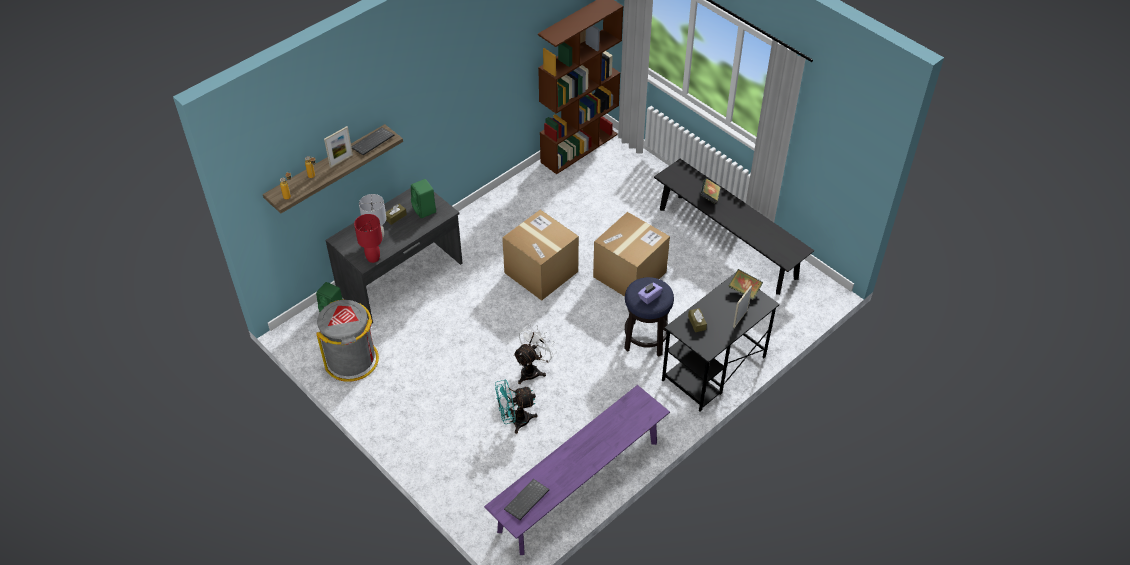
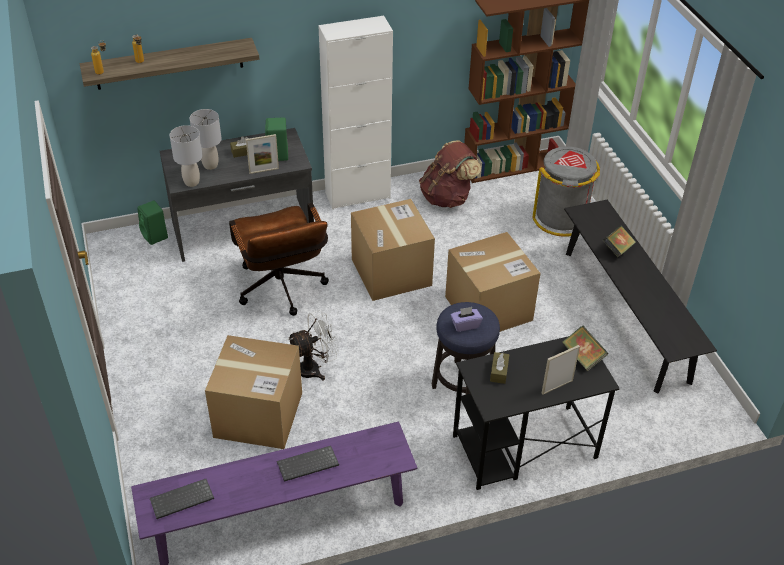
camera: 25 degrees right, 5 degrees down
(341, 161) = (180, 57): picture frame -> picture frame (264, 170)
(352, 360) = (138, 289): grey trash can -> grey trash can (561, 218)
(373, 143) = (225, 50): keyboard -> keyboard (307, 465)
(373, 258) = (191, 182): red table lamp -> grey table lamp
(468, 318) = (282, 291): none -> brown office chair
(474, 216) = (357, 195): none -> white cabinet
(515, 421) = (258, 415): turquoise fan -> cardboard box
(545, 193) = (447, 197): none -> brown backpack

